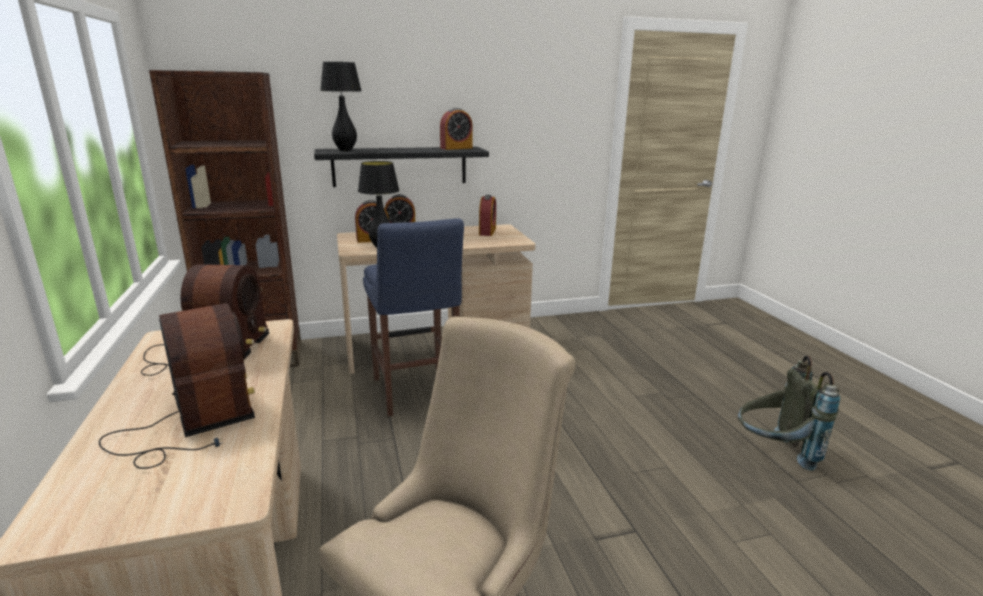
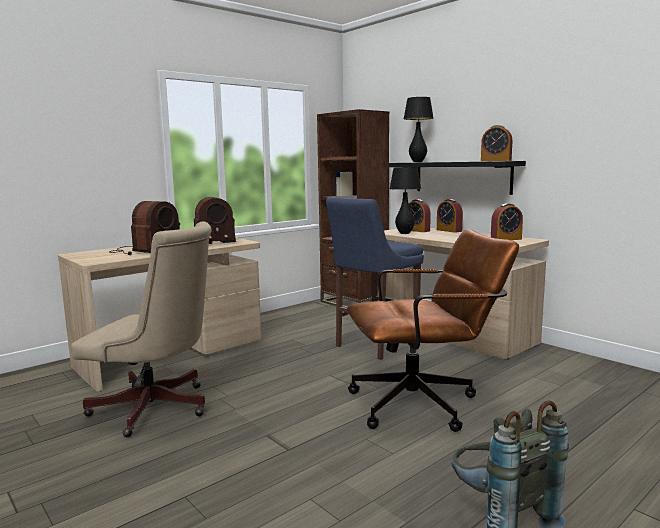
camera: 65 degrees right, 10 degrees down
(581, 416) = (424, 403): none -> brown office chair

